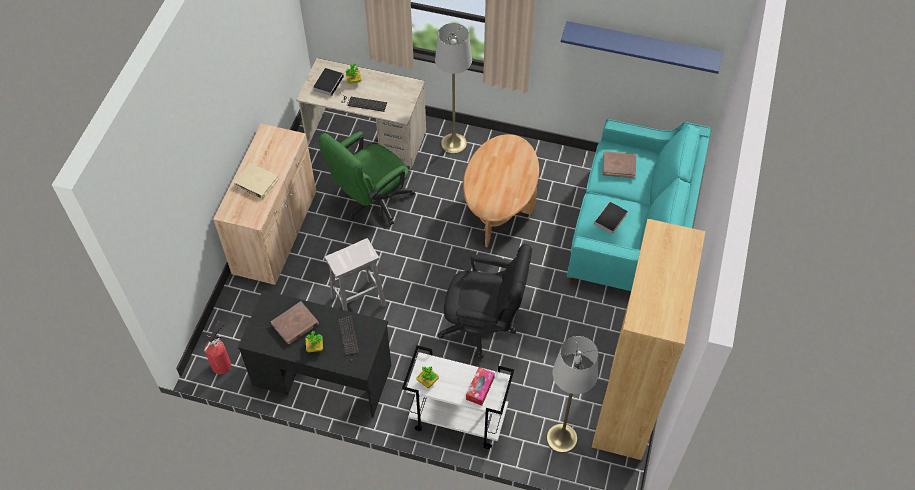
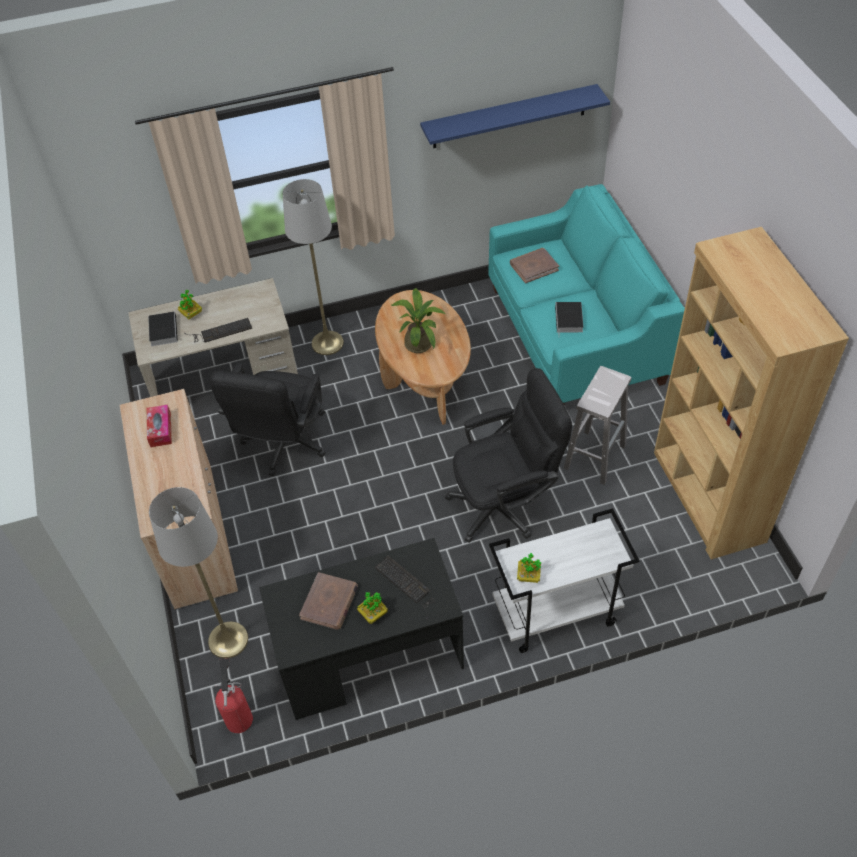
camera: 30 degrees left, 5 degrees down
(256, 182) = (164, 470): beige book -> none
(359, 300) = (349, 554): white stool -> white stool (595, 456)
(371, 203) = (283, 446): green office chair -> black office chair
(480, 388) = (590, 550): tissue box -> tissue box (160, 430)
(495, 179) = (419, 341): none -> potted plant
(561, 438) = (675, 568): grey floor lamp -> grey floor lamp (228, 640)

